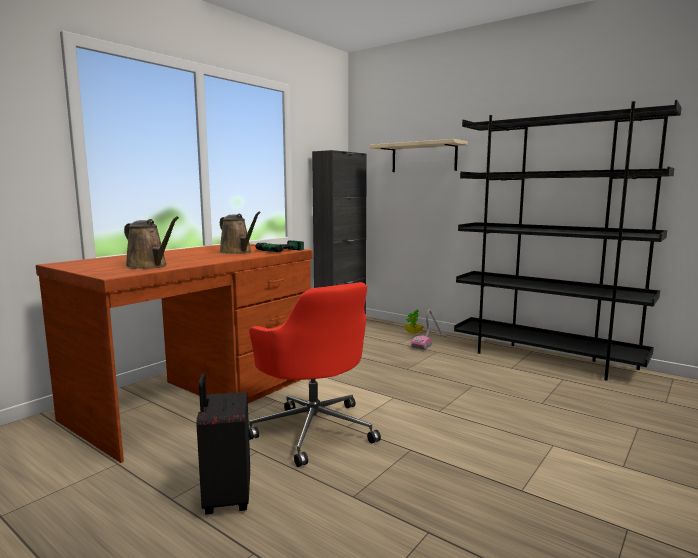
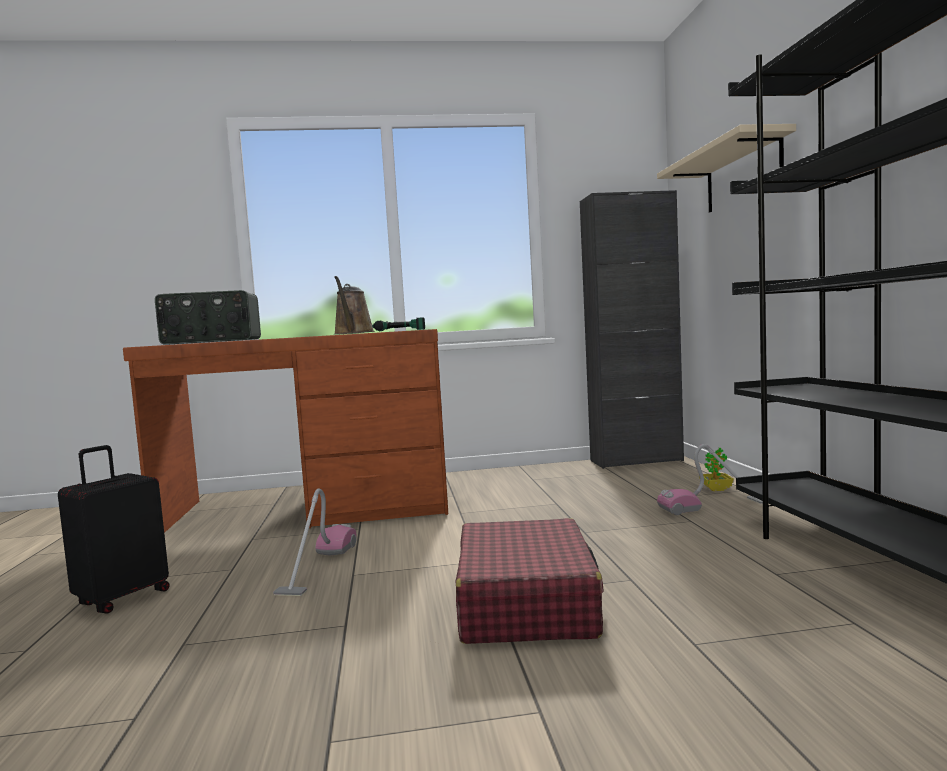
camera: 45 degrees right, 5 degrees down
(149, 266) = (212, 341): brown watering can -> radio
(314, 429) = (318, 566): red office chair -> vacuum cleaner
(459, 409) = (526, 603): none -> red suitcase

